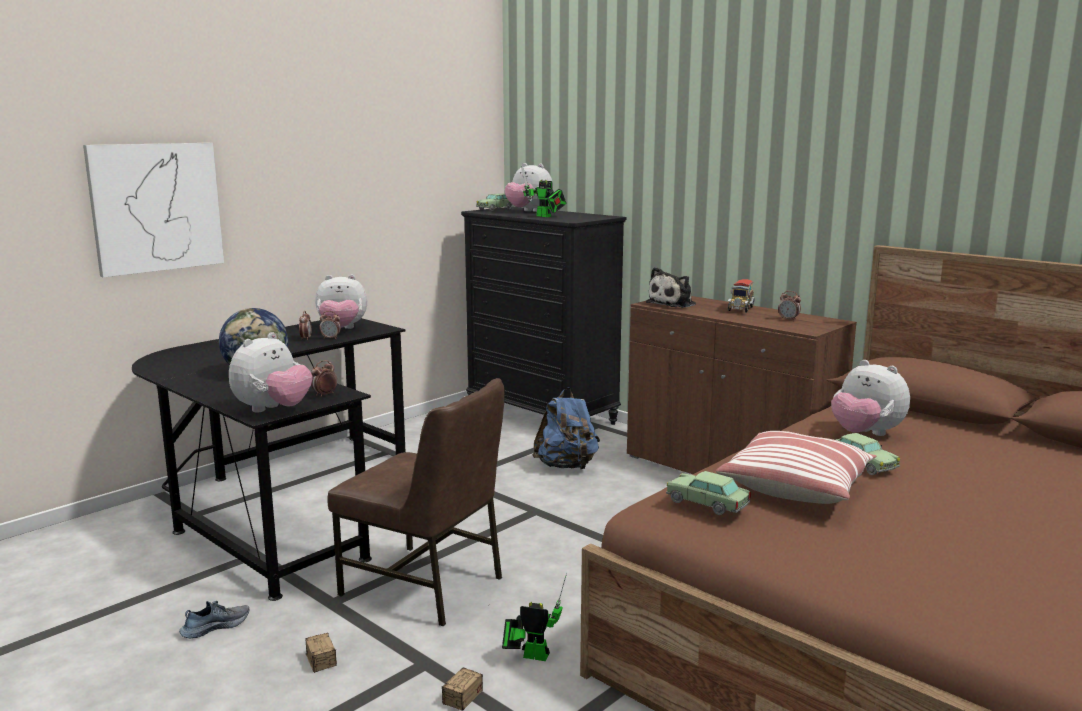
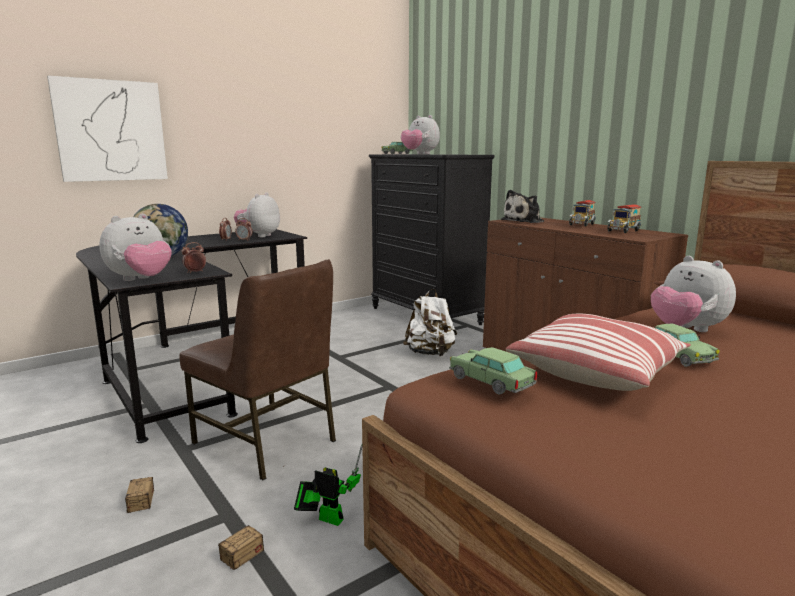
camera: 10 degrees right, 0 degrees up
(215, 626) = (78, 461): shoe -> none
(342, 329) = (259, 236): plush toy -> plush toy turned 105 degrees clockwise
(545, 216) = (428, 154): toy robot -> none
(567, 467) = (430, 354): blue backpack -> white backpack
(788, 319) = (623, 231): alarm clock -> toy truck

